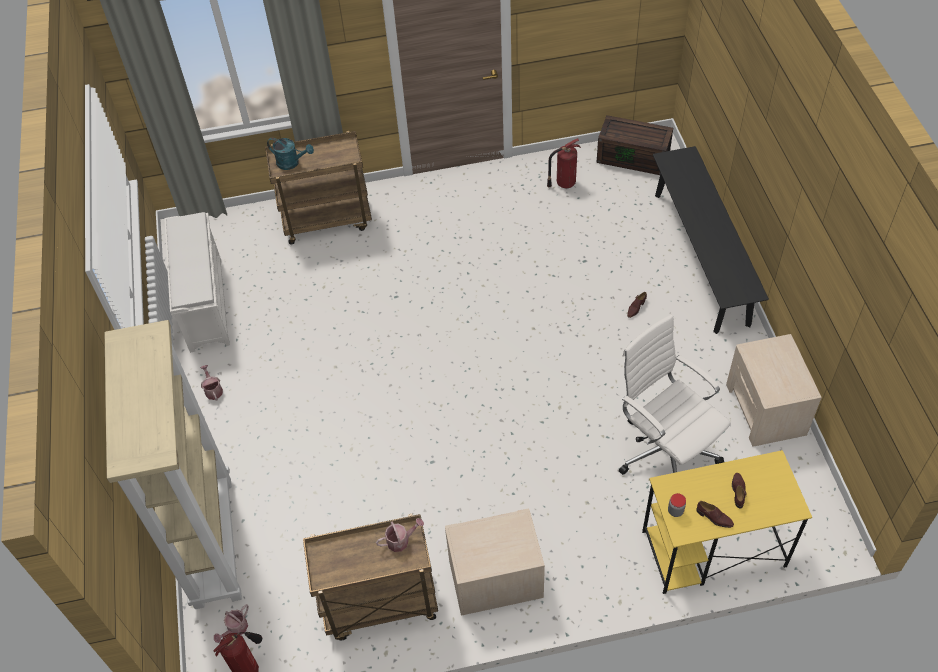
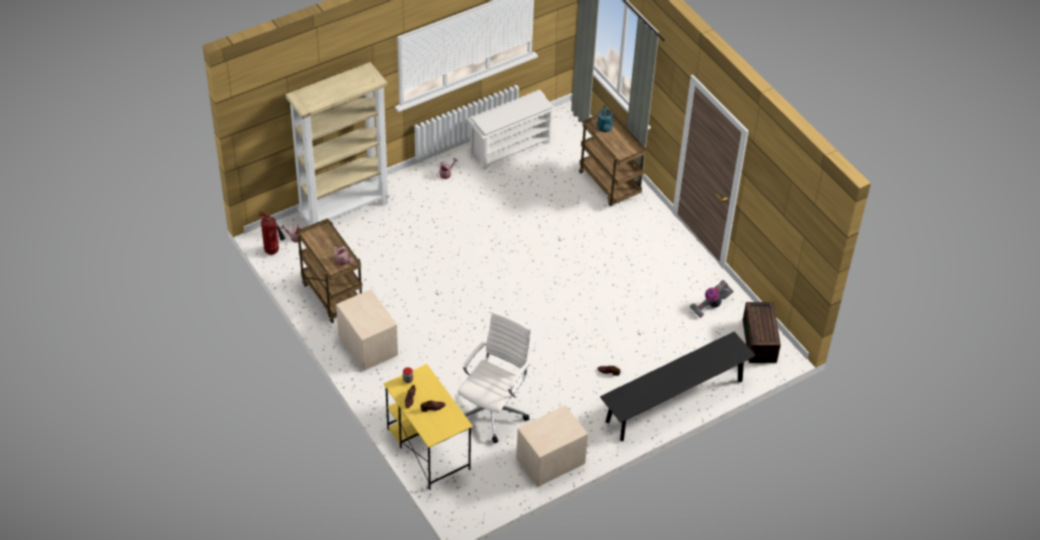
camera: 65 degrees right, 5 degrees down
(564, 183) = (710, 305): fire extinguisher -> vacuum cleaner

